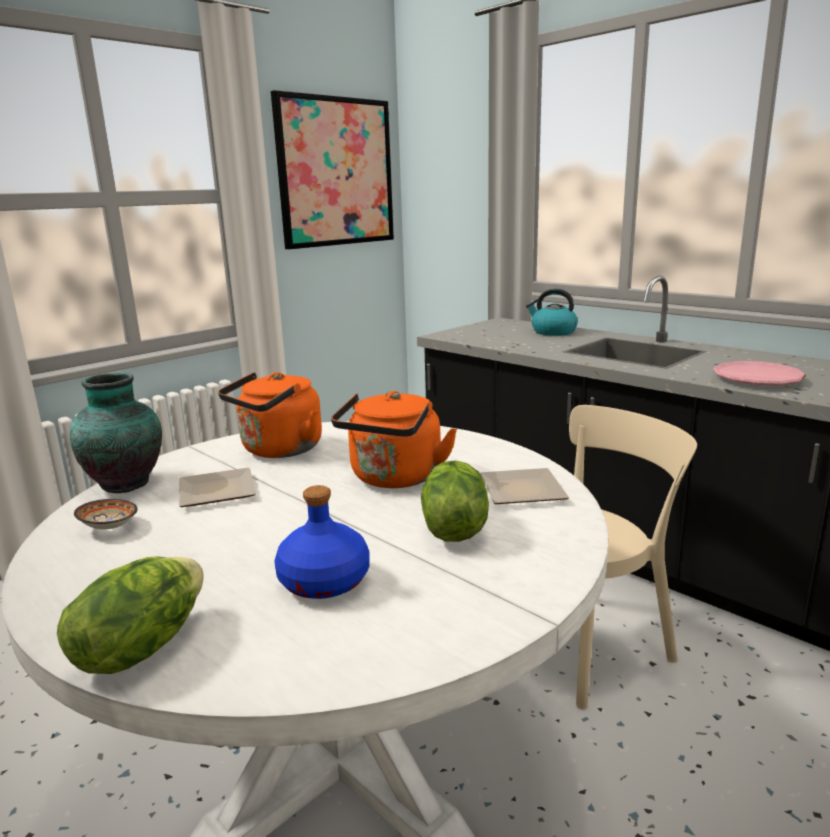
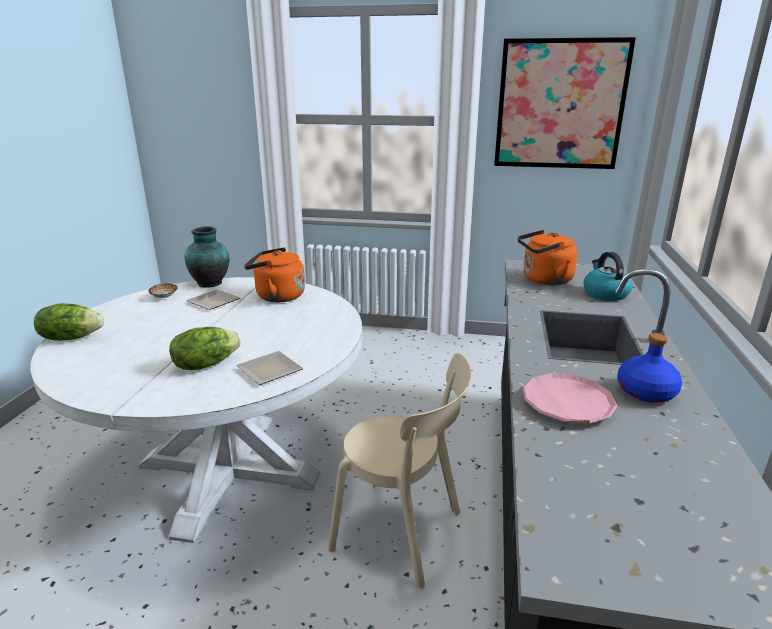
camera: 55 degrees right, 5 degrees up
(323, 582) = (133, 352): blue bottle -> blue bottle (645, 392)
(394, 479) = (260, 333): orange kettle -> orange kettle (544, 280)

